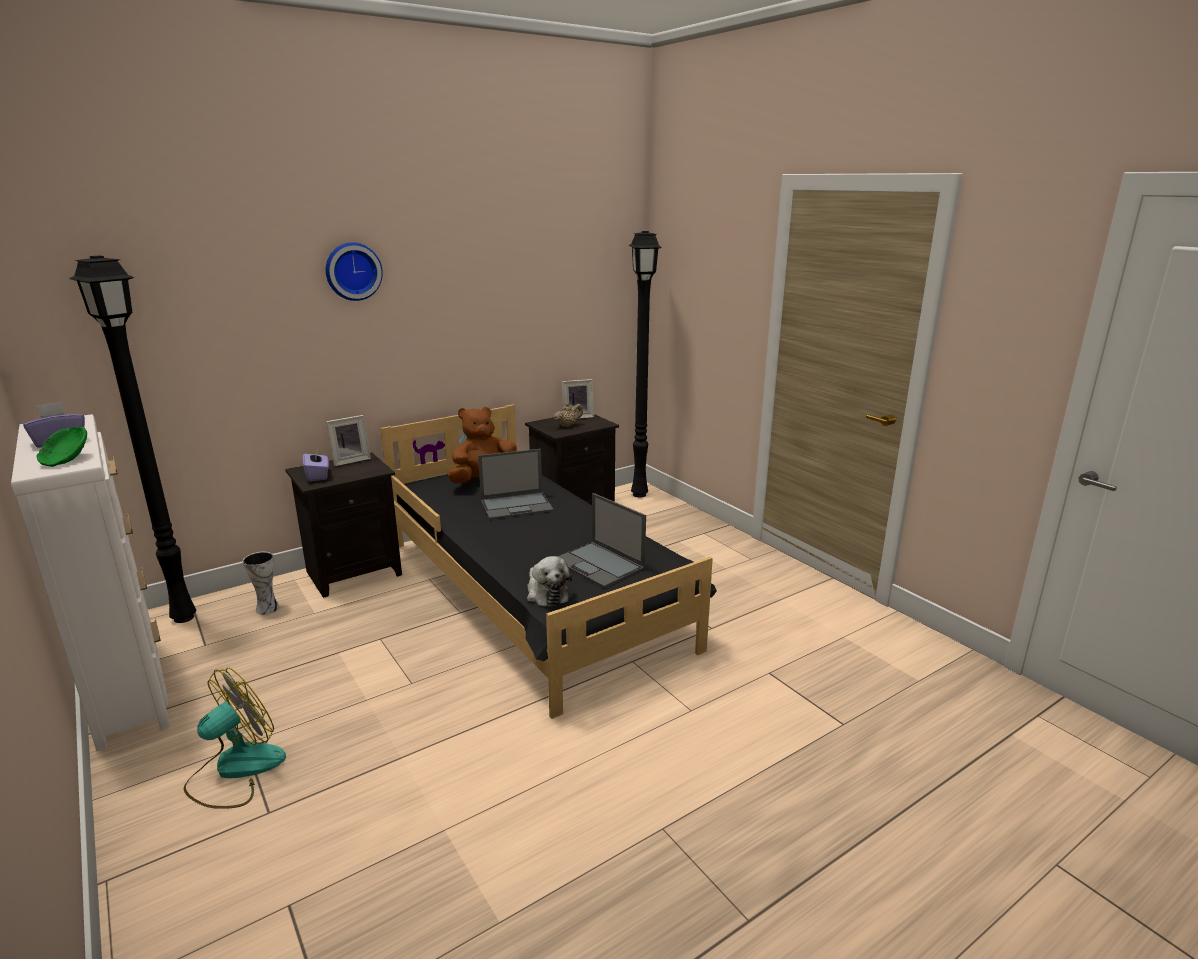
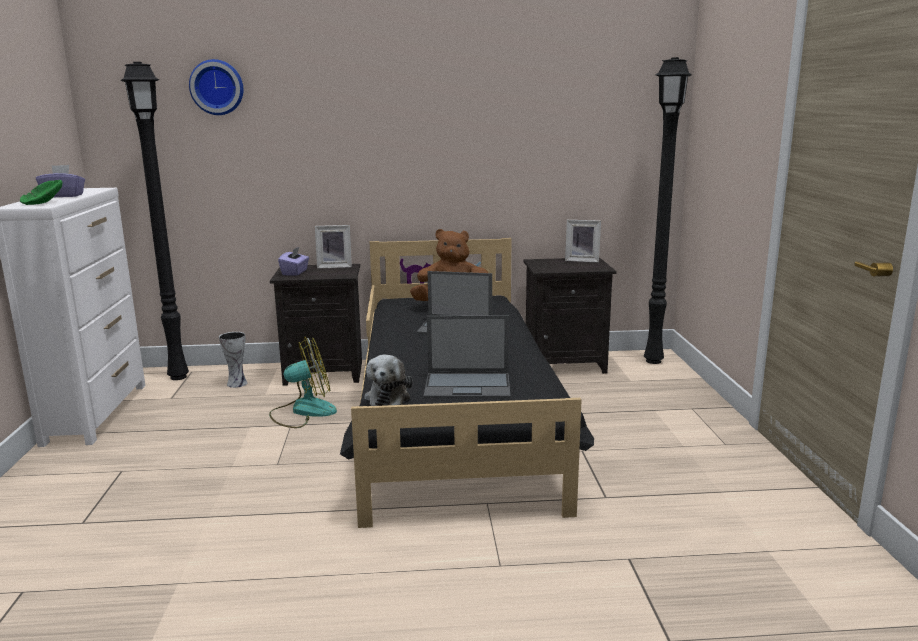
camera: 30 degrees right, 5 degrees down
(235, 770) = (96, 486): fan -> fan (303, 411)
(352, 271) = (355, 90): wall clock -> wall clock (217, 87)
(568, 425) = (562, 265): beige teapot -> none
(599, 565) = (468, 386): laptop -> laptop turned 75 degrees counterclockwise

